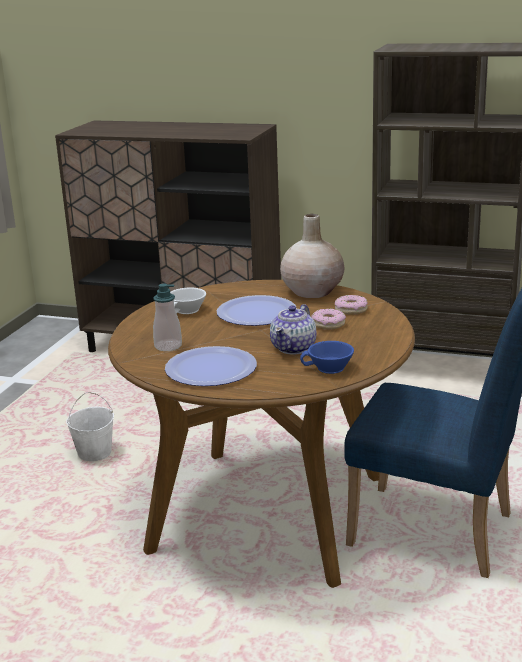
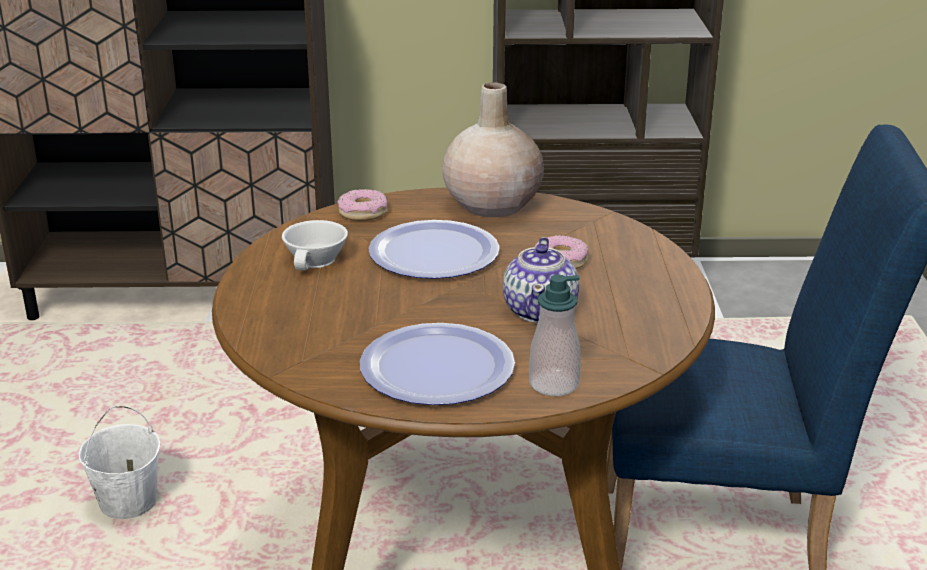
camera: 20 degrees left, 5 degrees up
(168, 346) = (333, 333): soap dispenser -> soap dispenser (554, 384)
(329, 368) = (623, 342): blue cup -> none
(351, 310) = (575, 232): donut -> donut (363, 213)

